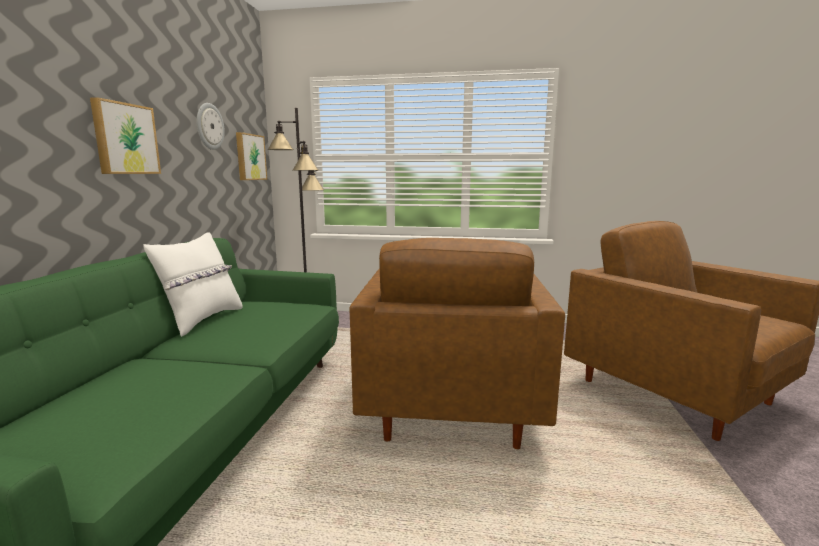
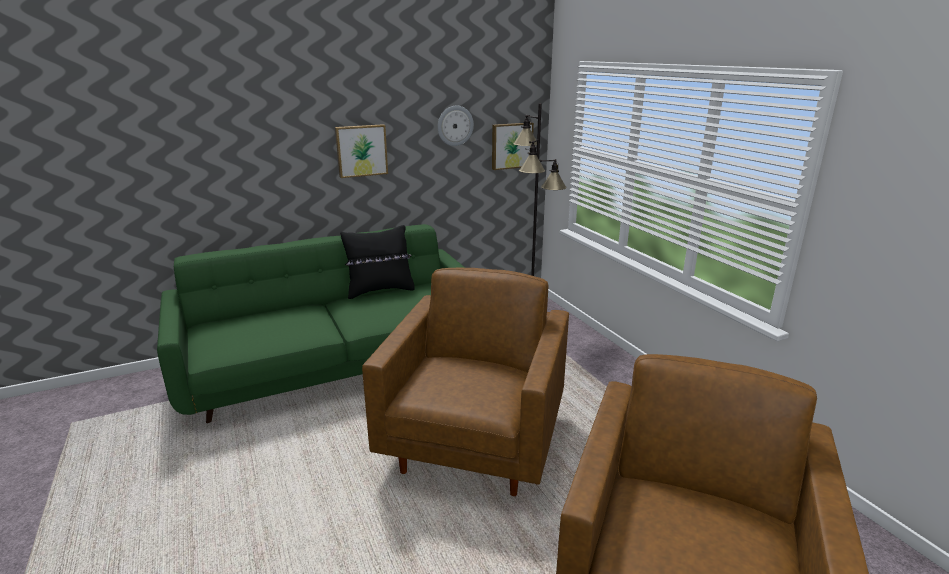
camera: 55 degrees right, 10 degrees up
(203, 320) = (380, 290): white pillow -> black pillow
(450, 404) = (475, 443): brown armchair -> brown armchair turned 135 degrees clockwise

